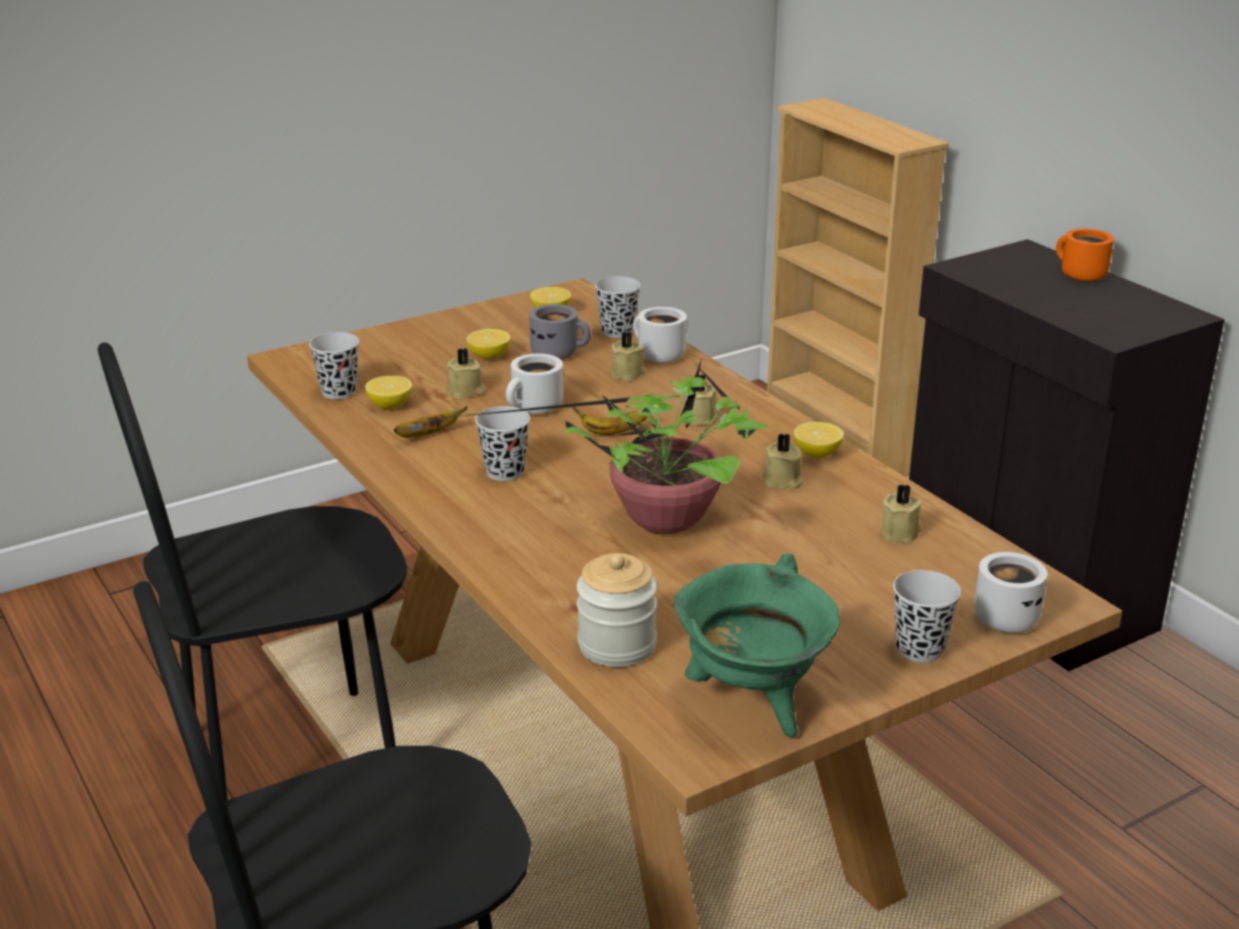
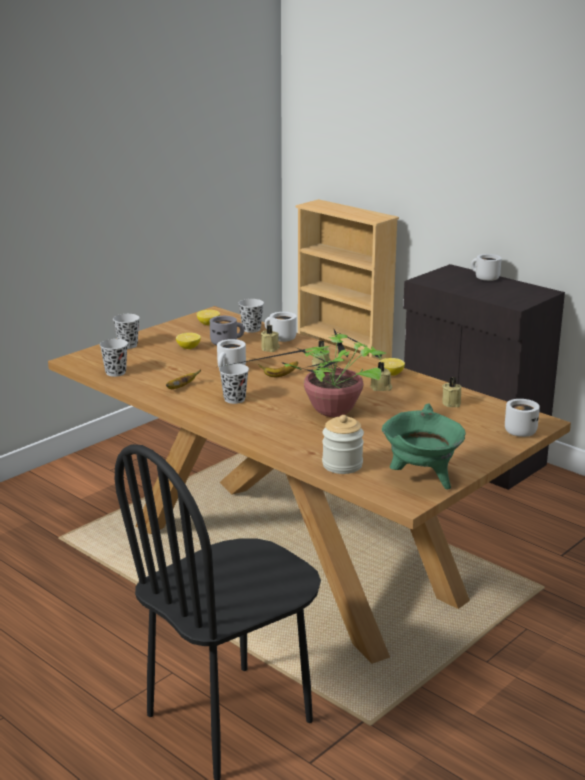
camera: 15 degrees left, 5 degrees down
(292, 758) = (107, 589): black chair -> none
(390, 405) = (149, 376): lemon -> none
(466, 391) = (187, 365): beige candle -> none
(919, 649) = (487, 448): black cup -> black cup (128, 345)
(1078, 275) = (484, 278): orange mug -> white mug

